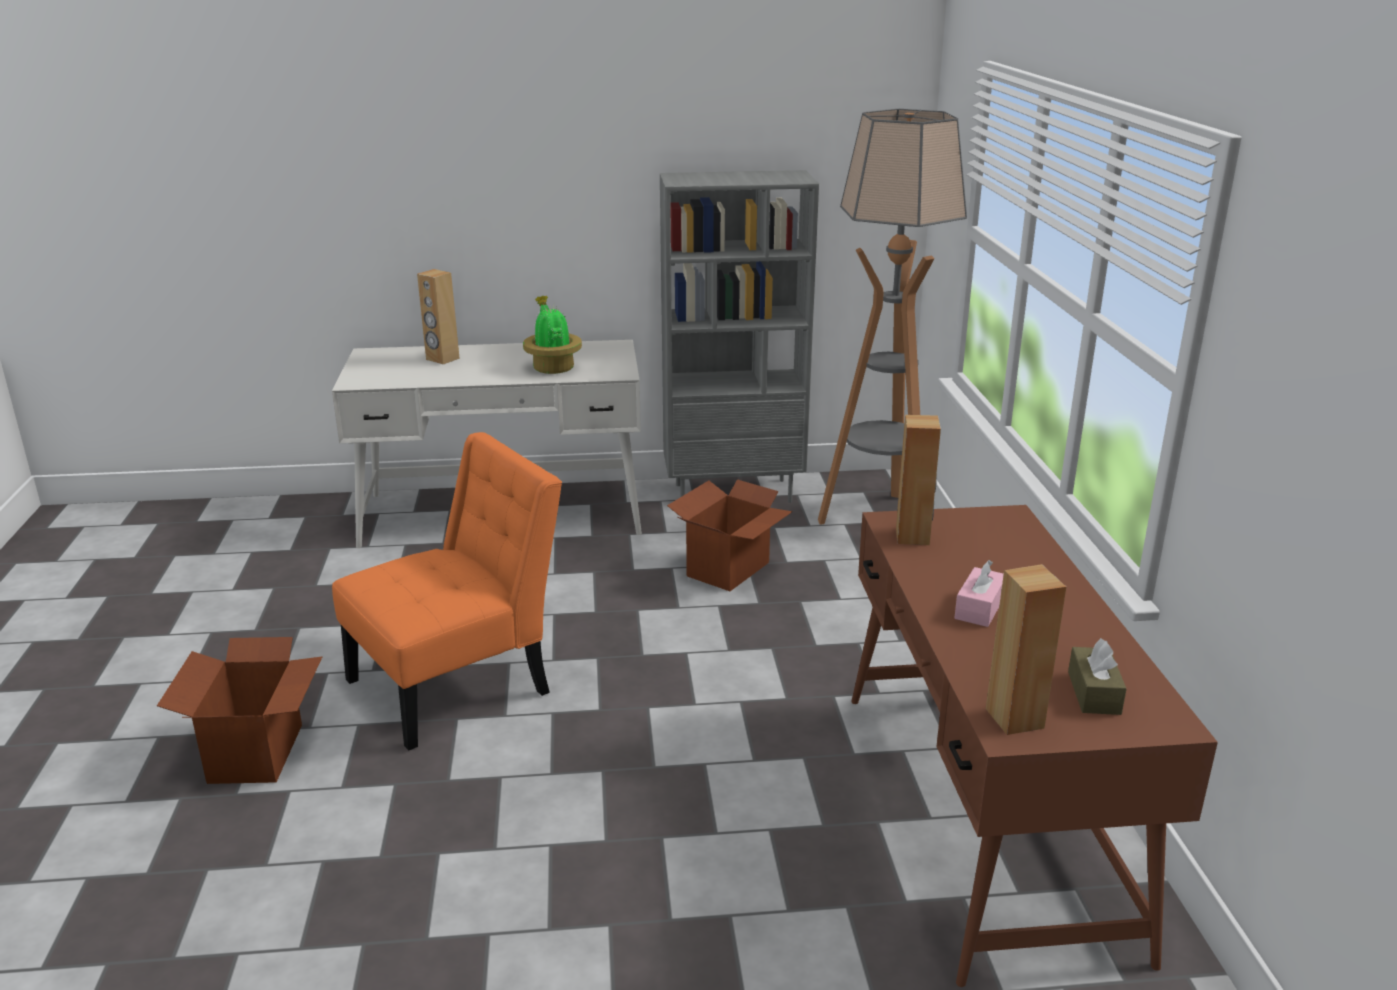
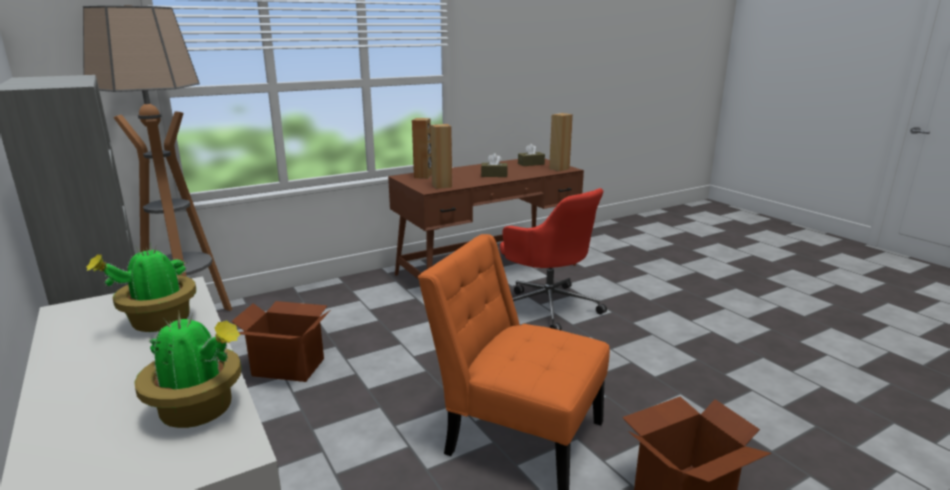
camera: 115 degrees left, 5 degrees down
(408, 377) = (200, 411): none -> potted plant
(442, 359) = (104, 413): brown speaker -> brown speaker (423, 176)
(752, 835) = (548, 306): none -> red office chair
(979, 608) = (494, 175): pink tissue box -> brown tissue box

